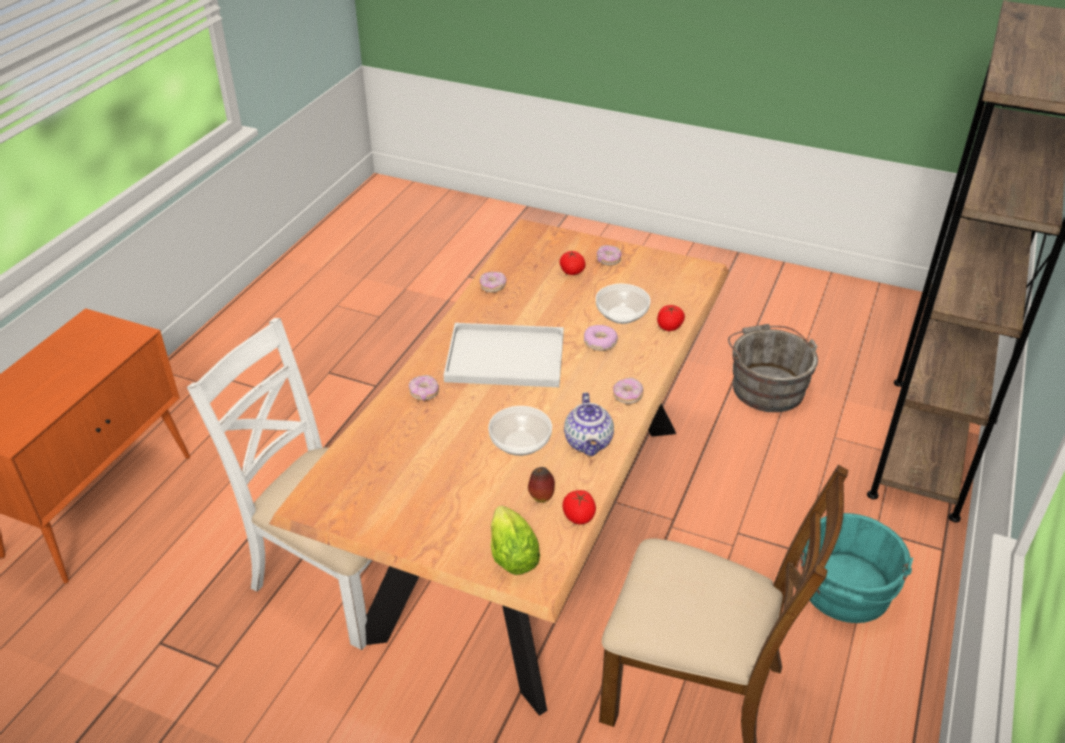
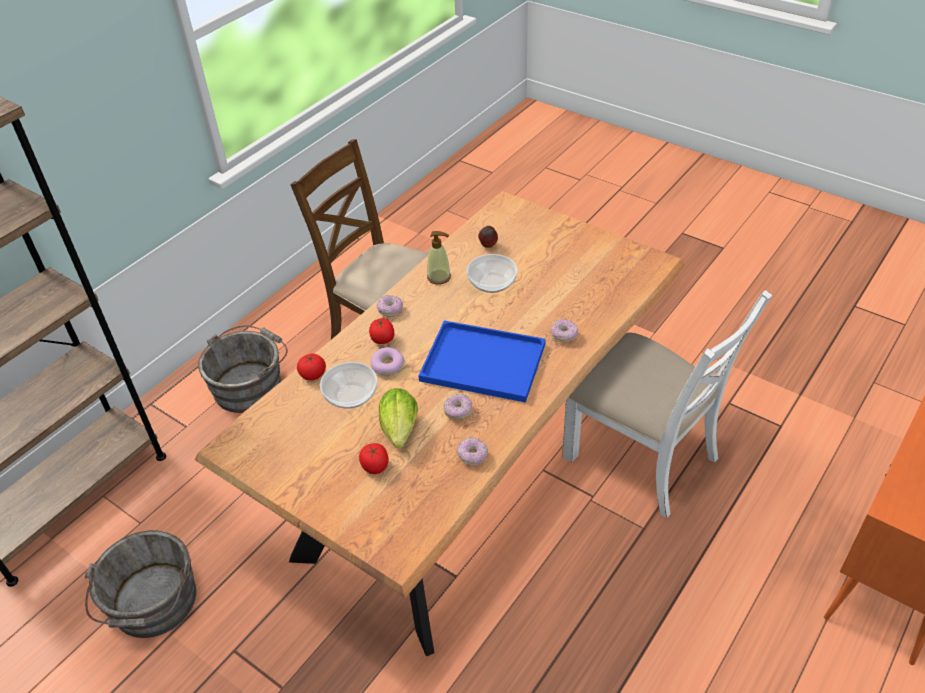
camera: 165 degrees left, 5 degrees up
(508, 356) = (480, 363): white tray -> blue tray
(511, 553) = (518, 218): lettuce -> lettuce (400, 433)
(579, 516) = (466, 232): tomato -> tomato (382, 339)
(589, 443) = (439, 277): teapot -> soap dispenser
(608, 260) = (324, 478): donut -> donut (458, 411)
(844, 592) = (250, 385): turquoise bucket -> grey bucket

